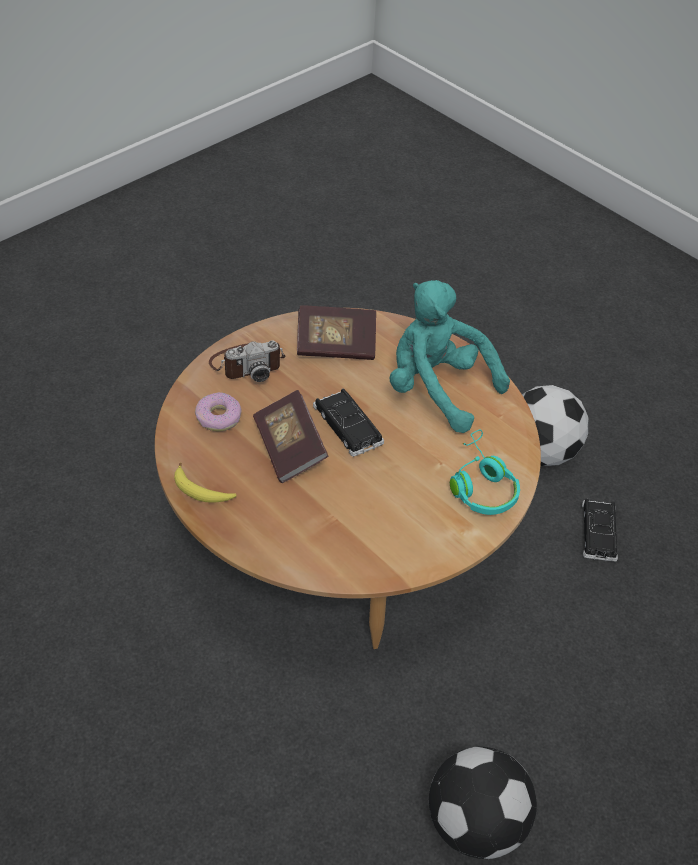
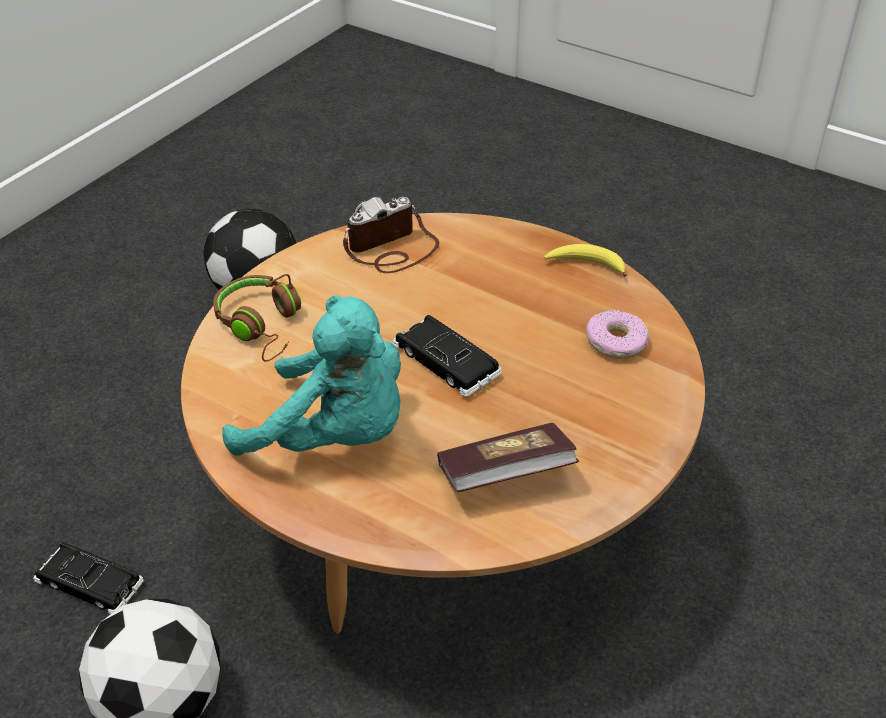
camera: 170 degrees right, 5 degrees down
(247, 364) = (621, 419): camera -> camera (391, 249)
(289, 448) = (509, 323): book -> none
(480, 485) = (262, 326): turquoise headphones -> brown headphones
(598, 533) = (90, 583): black toy car -> black toy car turned 120 degrees clockwise

